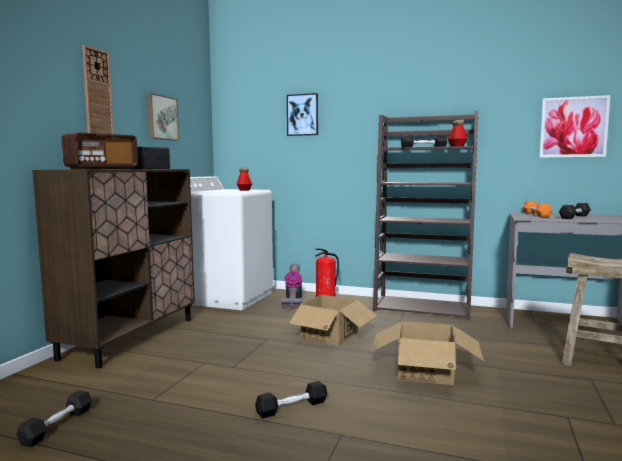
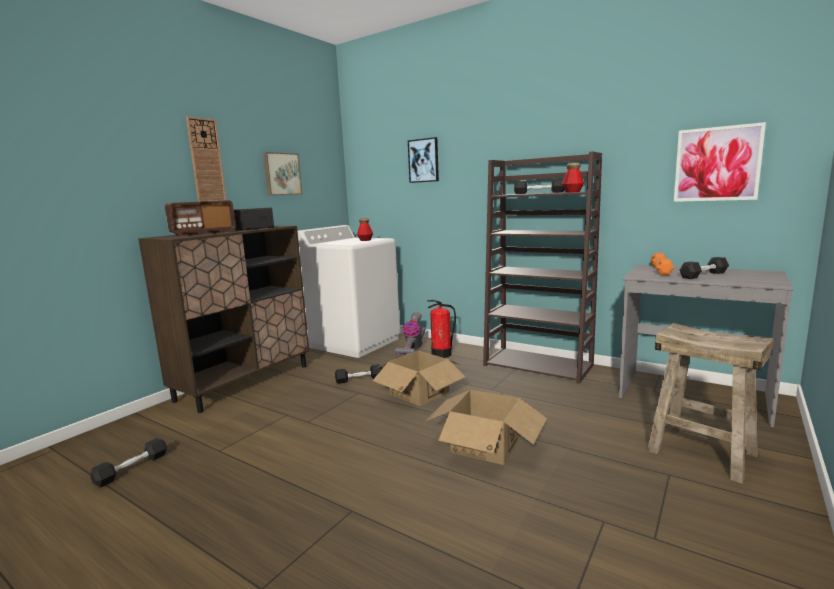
camera: 15 degrees right, 5 degrees up
(292, 407) = (328, 473): black dumbbell -> black dumbbell (359, 379)

